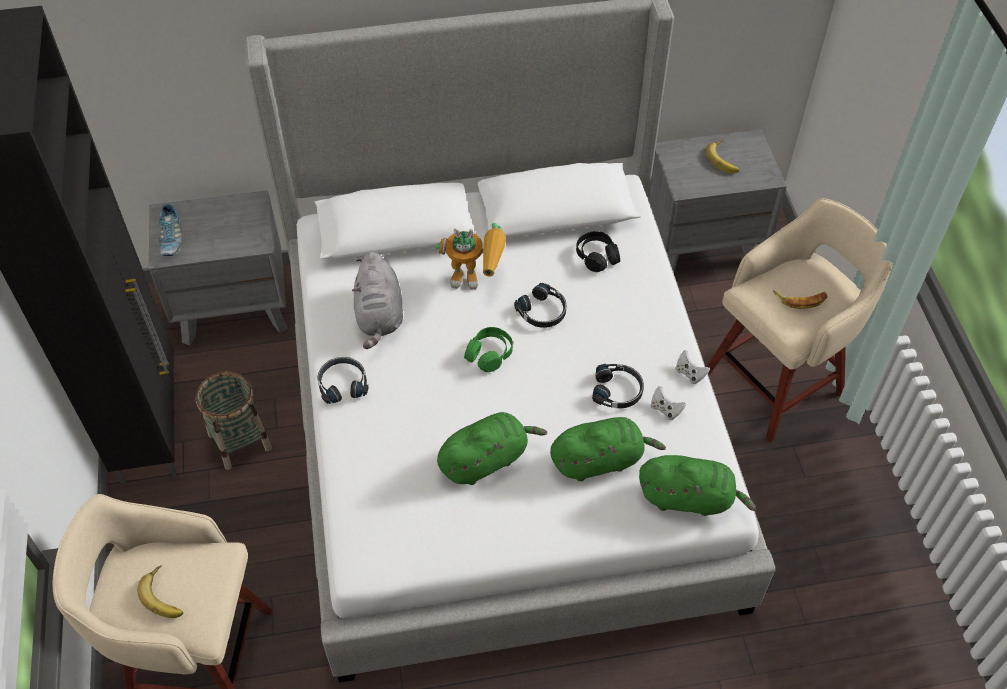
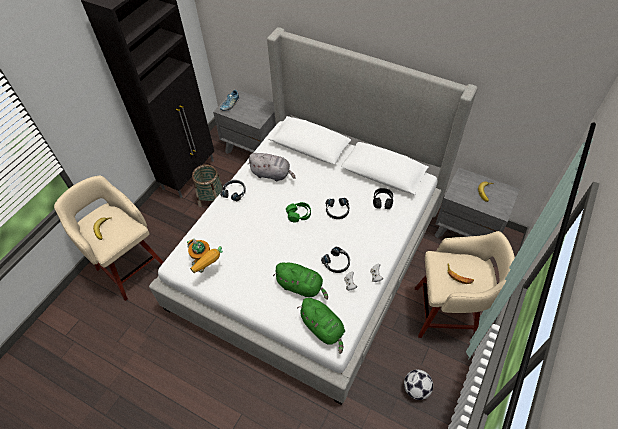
camera: 40 degrees right, 0 degrees up
(379, 316) = (272, 174): grey plush toy -> grey plush toy turned 105 degrees counterclockwise
(476, 278) = (323, 181): toy robot -> toy robot (207, 267)
(486, 459) = (257, 255): green plush toy -> none
(827, 515) = (416, 389): none -> football

